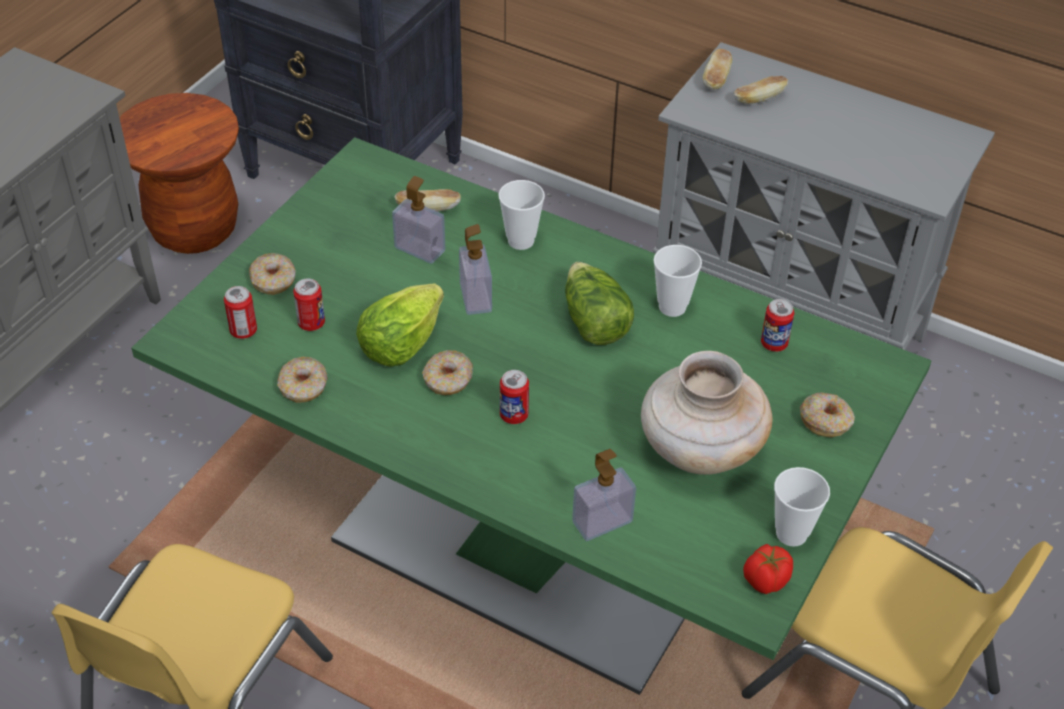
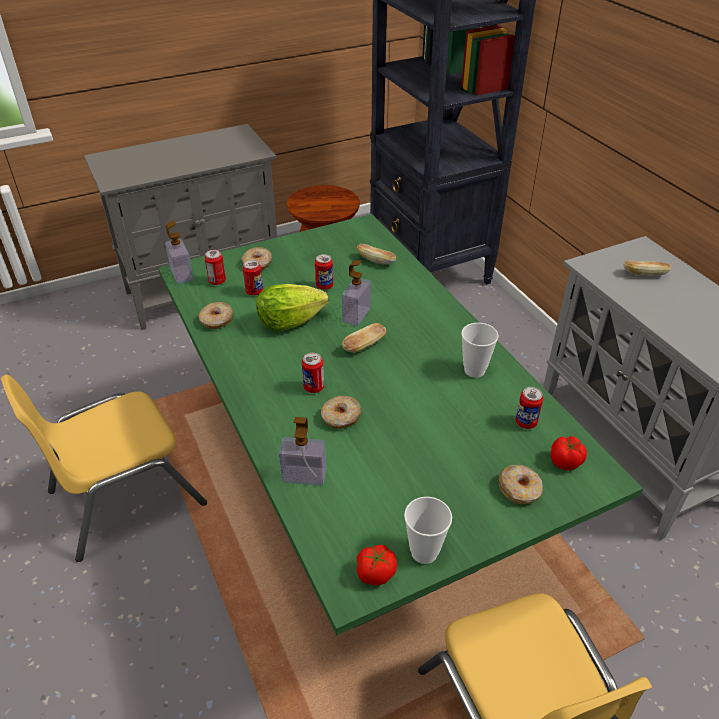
camera: 35 degrees right, 5 degrees down
(396, 274) = (324, 286): none -> can
(420, 249) = (350, 279): soap dispenser -> soap dispenser (182, 274)
(448, 380) = (296, 351): donut -> donut (341, 418)
(521, 241) = (413, 296): cup -> none
(593, 321) = (414, 357): lettuce -> none
(699, 451) = (410, 464): beige vase -> none
(716, 79) = (622, 254): bread -> bread (364, 346)
(845, 368) = (566, 462): none -> tomato

